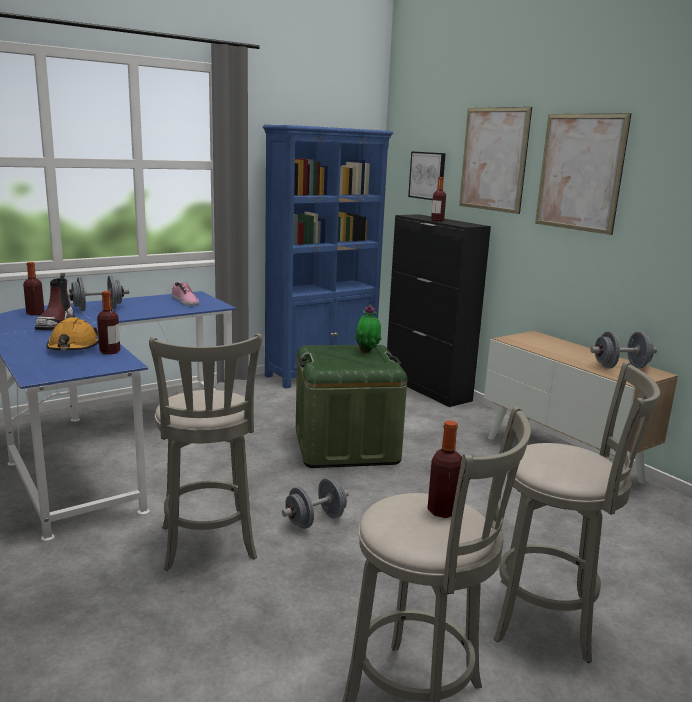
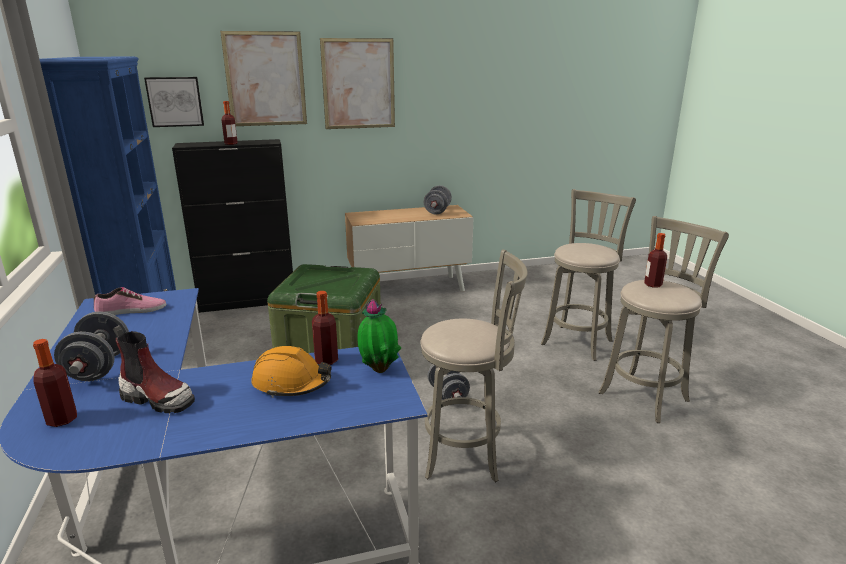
camera: 70 degrees left, 5 degrees up
(367, 352) = (315, 272): potted plant -> potted plant (379, 369)

